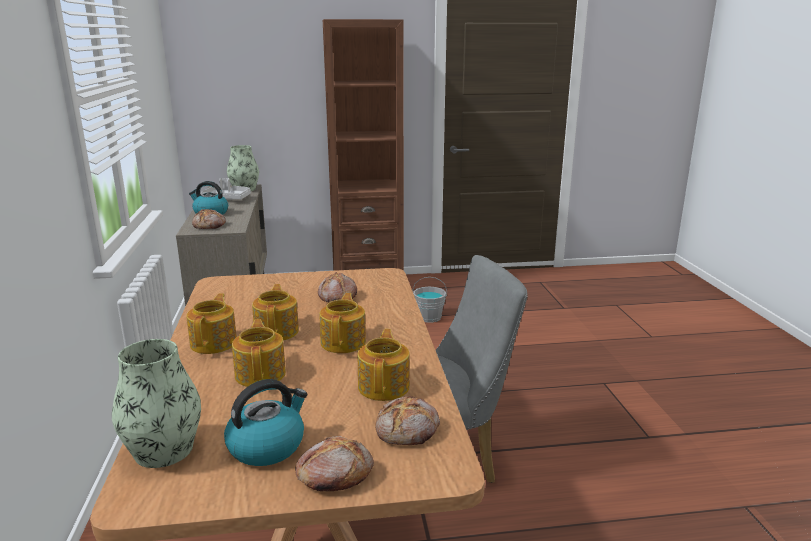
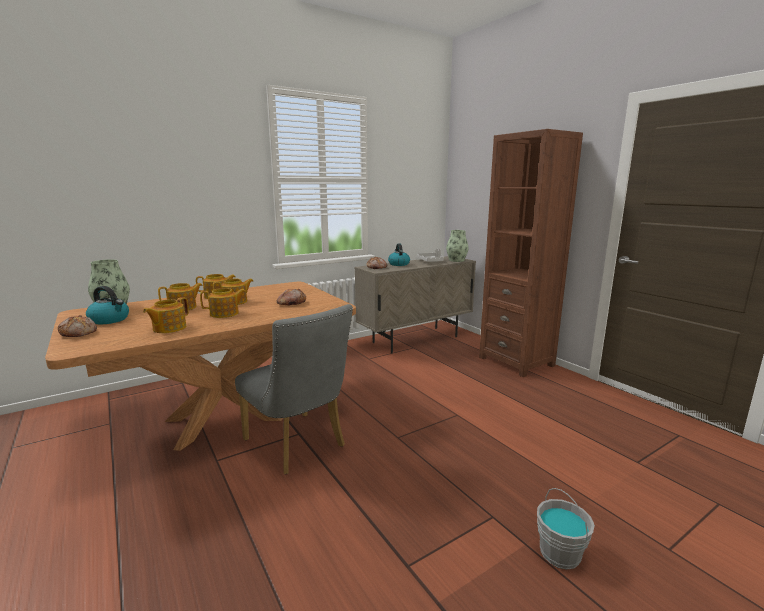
camera: 65 degrees right, 5 degrees down
(384, 386) = (168, 328): teapot -> teapot turned 135 degrees clockwise
(408, 430) = (116, 339): bread -> none
(429, 317) = (503, 395): grey bucket -> grey bucket (560, 553)

